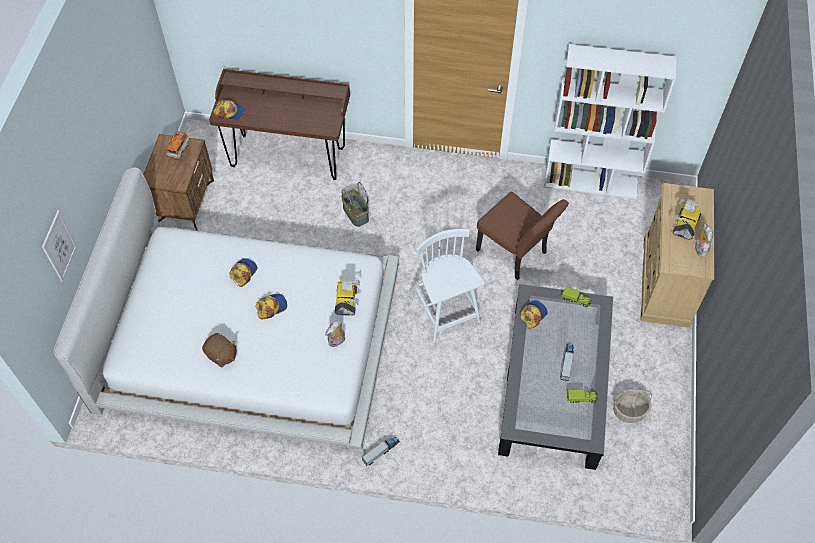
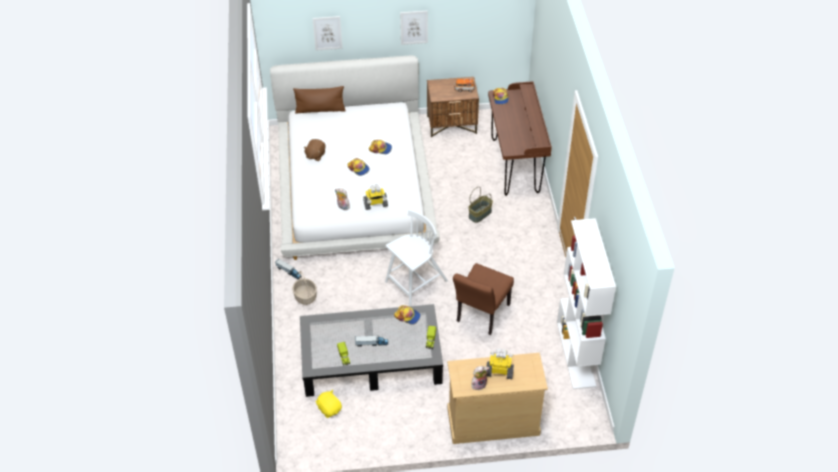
camera: 75 degrees right, 10 degrees down
(104, 139) = (414, 27): none -> picture
(125, 331) = (320, 110): none -> brown pillow
(619, 445) = (329, 409): none -> yellow plush toy
(629, 410) = (361, 411): basket -> basket (305, 297)

